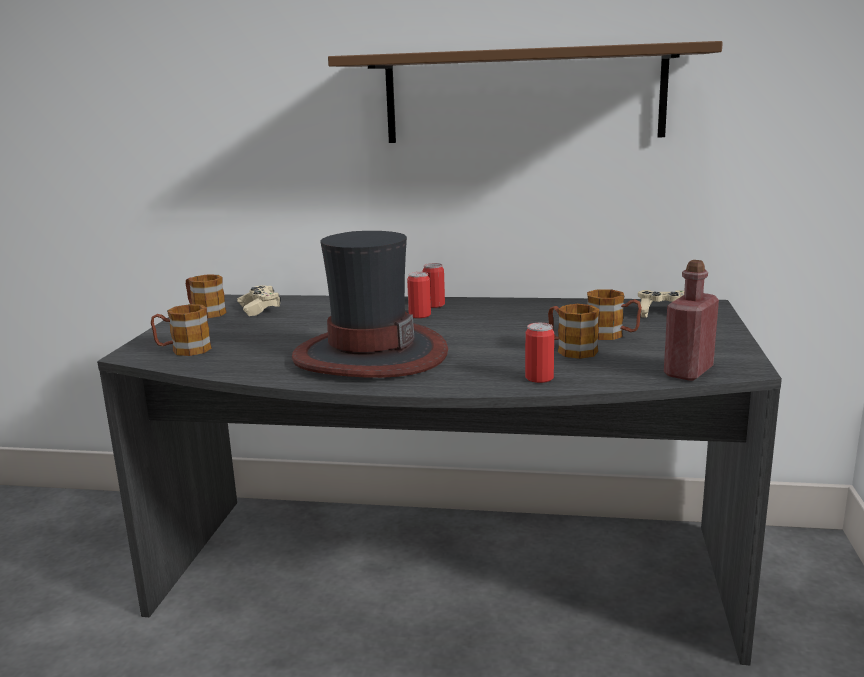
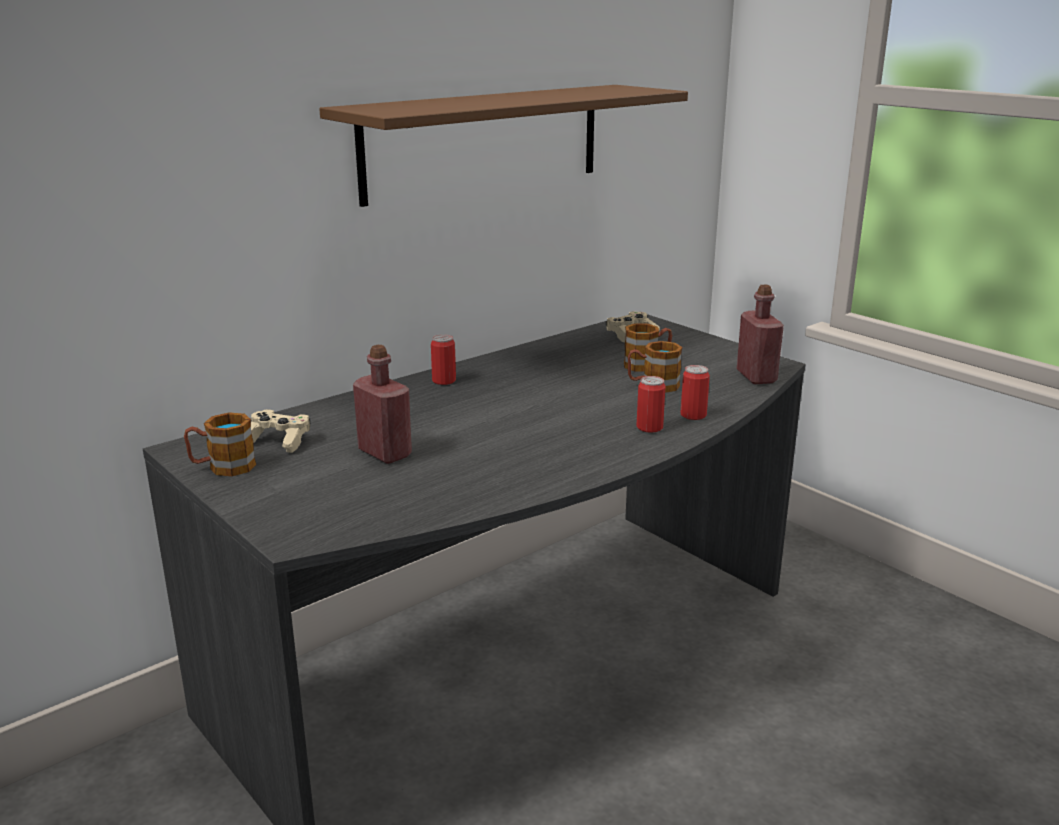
camera: 50 degrees left, 5 degrees up
(183, 350) = (339, 511): mug -> none
(286, 331) = (385, 453): none -> red bottle
(369, 354) = (528, 445): hat -> none
(419, 315) = (461, 395): can -> can (649, 427)

